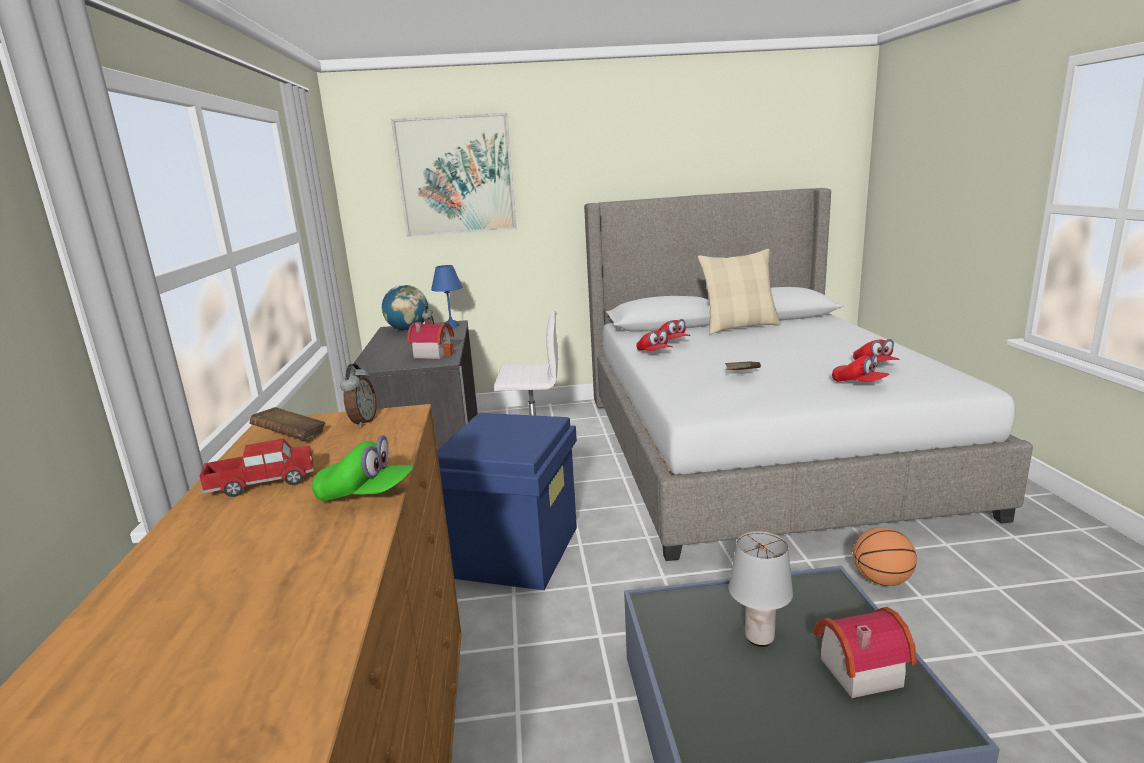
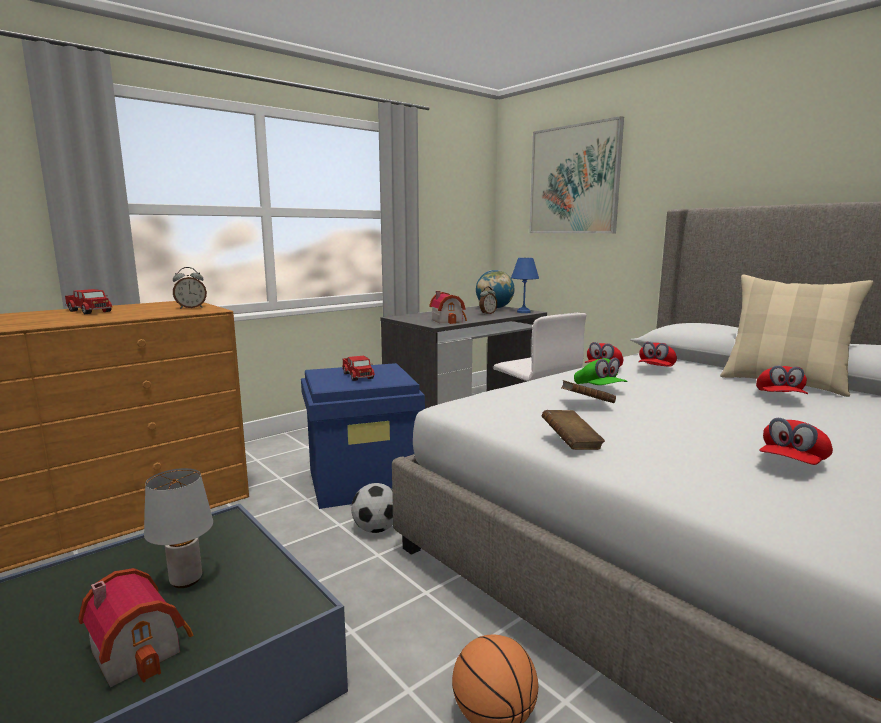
camera: 55 degrees right, 5 degrees down
(291, 438) = (160, 305): brown book -> brown book (571, 443)
(366, 494) = (64, 322): green cap -> green cap (599, 389)
(501, 435) = (357, 375): none -> toy truck
(618, 566) = (376, 529): none -> football
(859, 383) = (680, 463): red cap -> red cap (779, 398)

